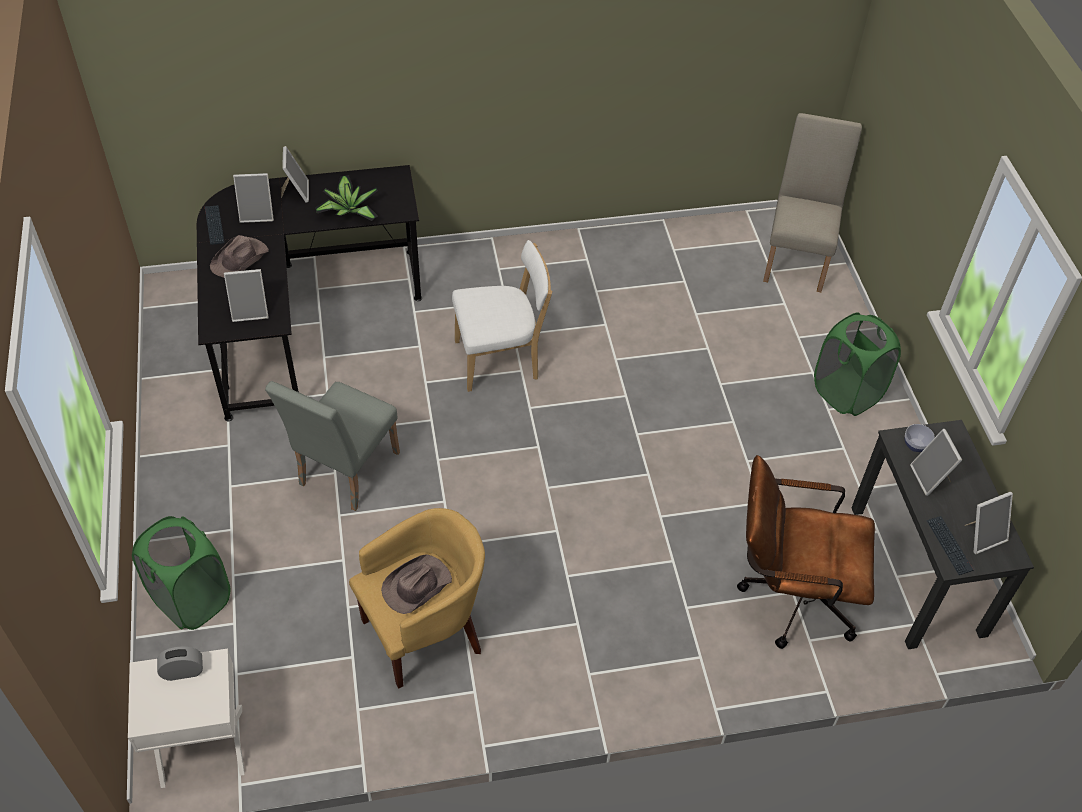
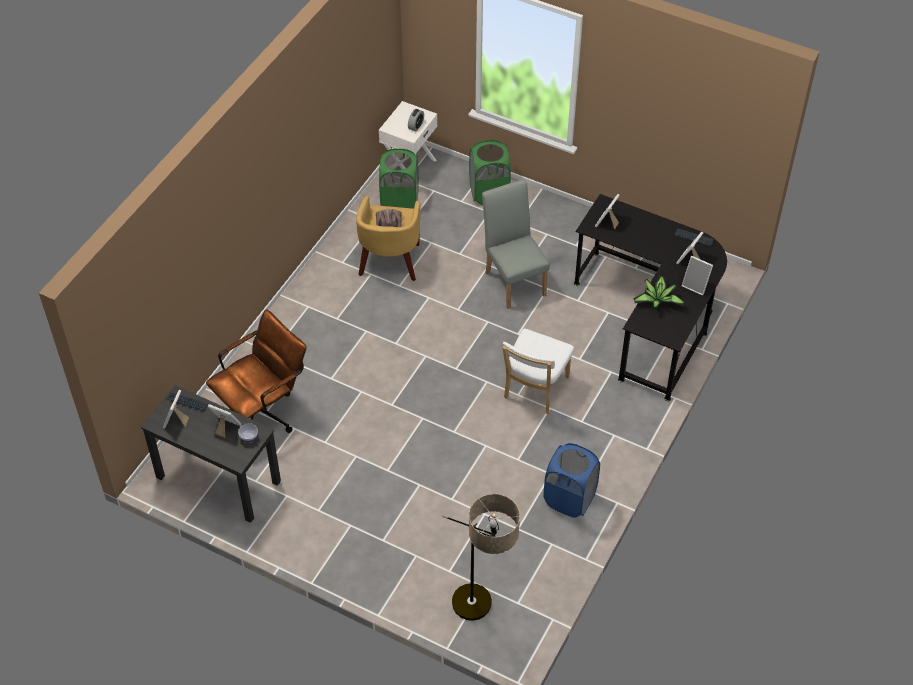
camera: 130 degrees right, 0 degrees up
(240, 259) = (654, 236): brown hat -> none
(610, 262) = (569, 499): none -> blue laundry basket
(798, 257) = (481, 614): beige chair -> floor lamp
(846, 393) = (352, 545): green laundry basket -> green laundry basket (400, 201)

